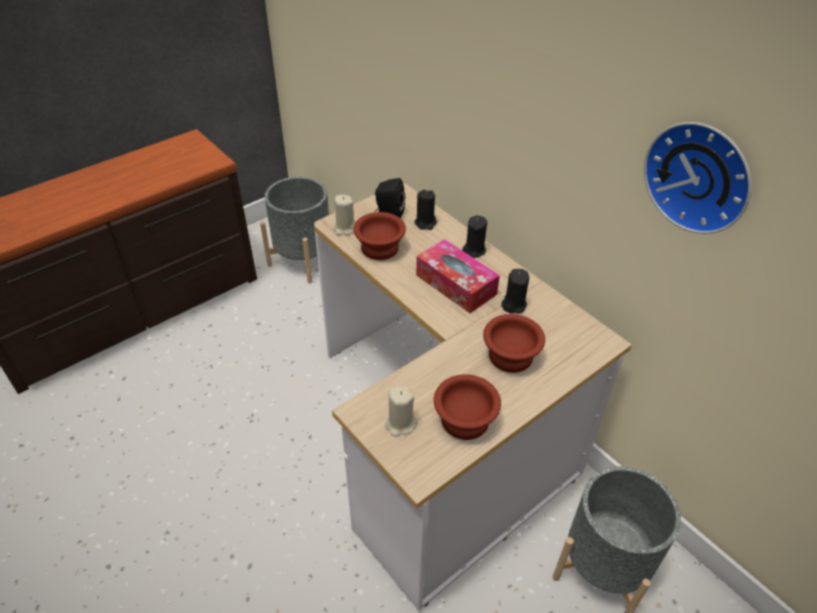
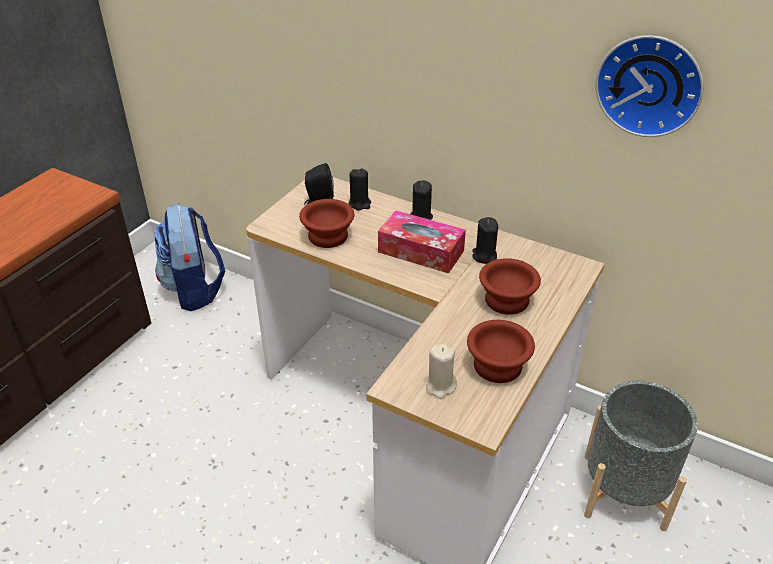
camera: 20 degrees left, 5 degrees down
(304, 259) = (195, 290): grey planter -> backpack
(345, 228) = (282, 226): beige candle -> none

